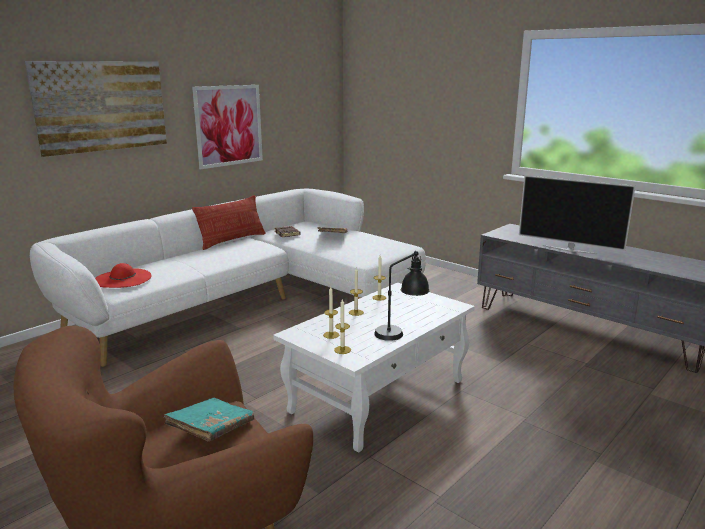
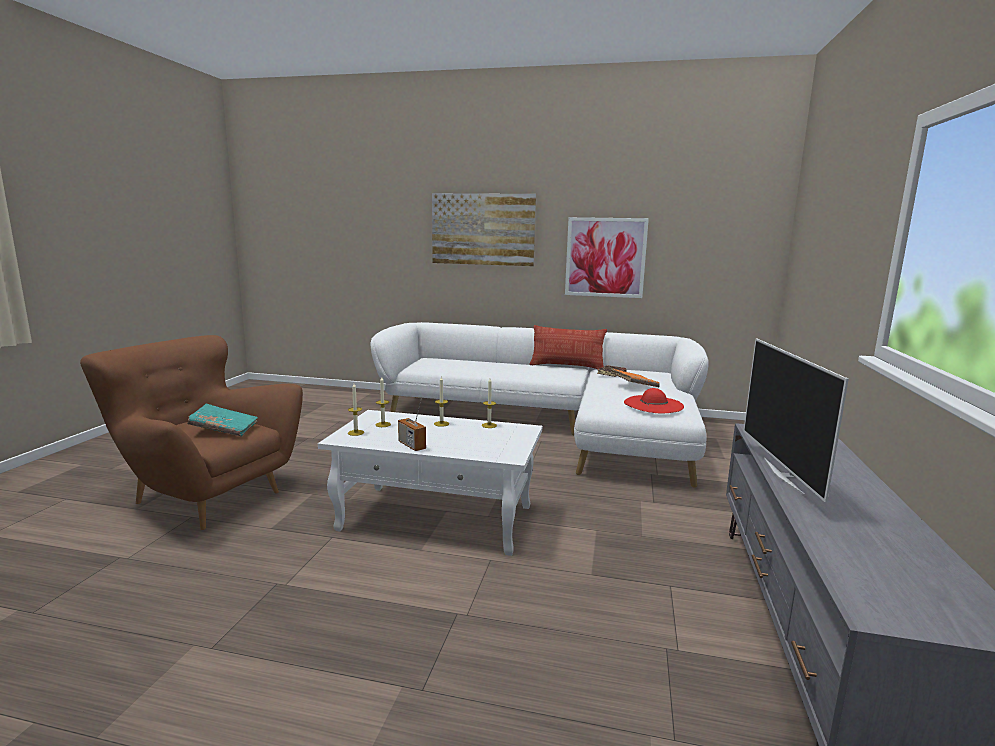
camera: 60 degrees right, 5 degrees down
(123, 278) = (436, 362): red hat -> red hat (653, 404)
(401, 333) = (412, 445): black table lamp -> radio

